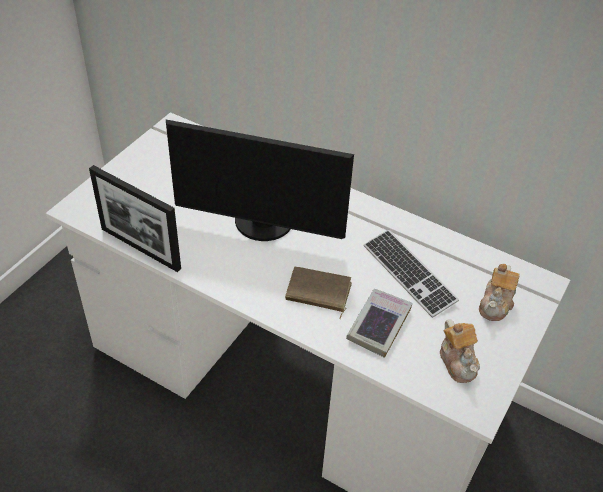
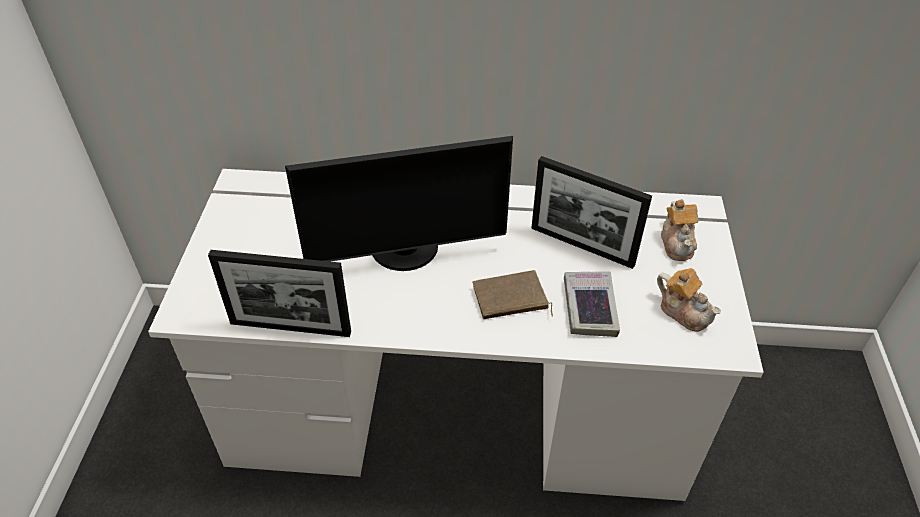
camera: 25 degrees left, 0 degrees up
(409, 274) = (582, 246): keyboard -> picture frame

